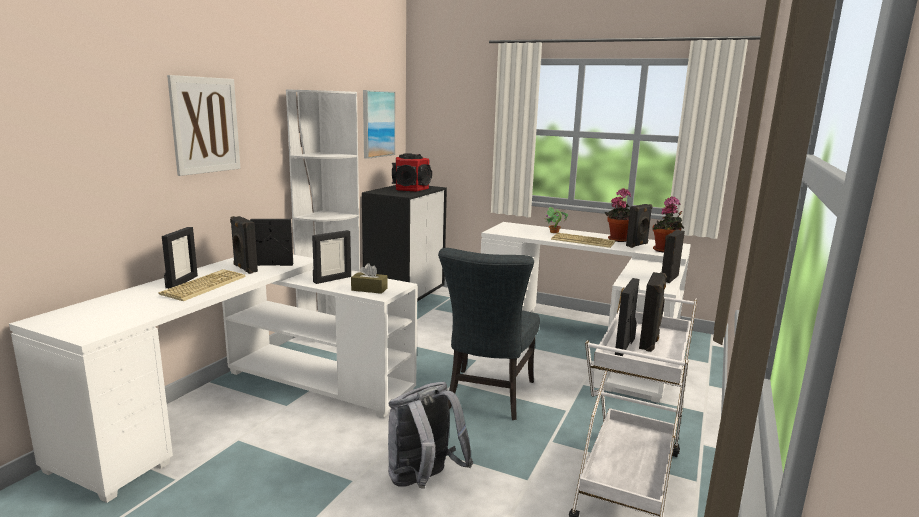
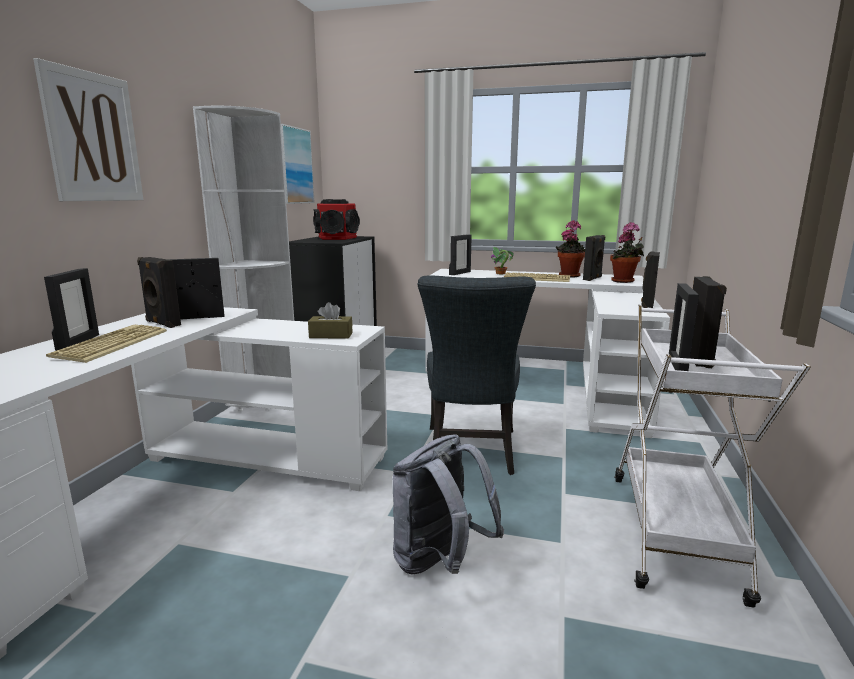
camera: 10 degrees left, 0 degrees up
(332, 279) = (279, 329): picture frame -> picture frame (460, 273)

